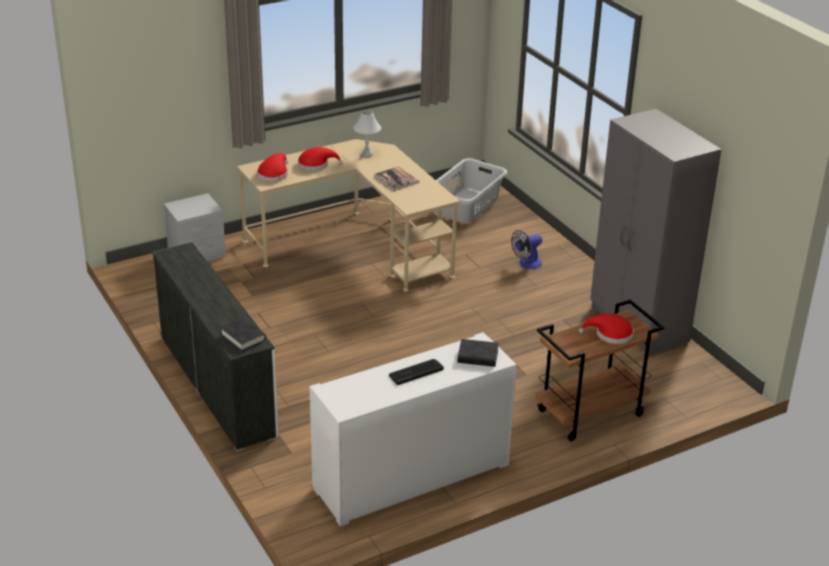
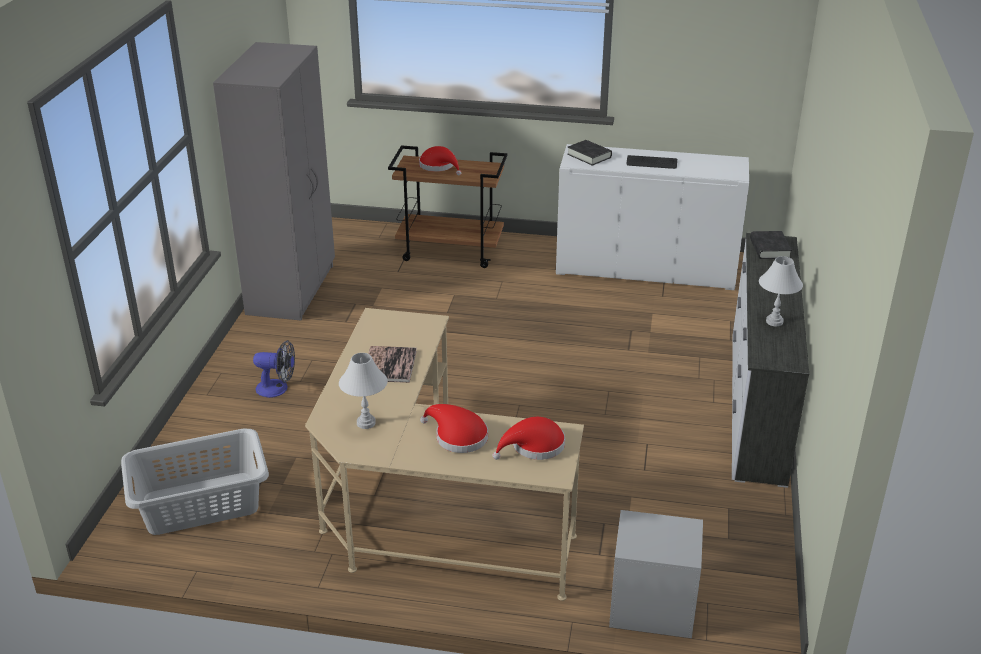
camera: 140 degrees left, 0 degrees up
(196, 277) = (774, 321): none -> white table lamp

